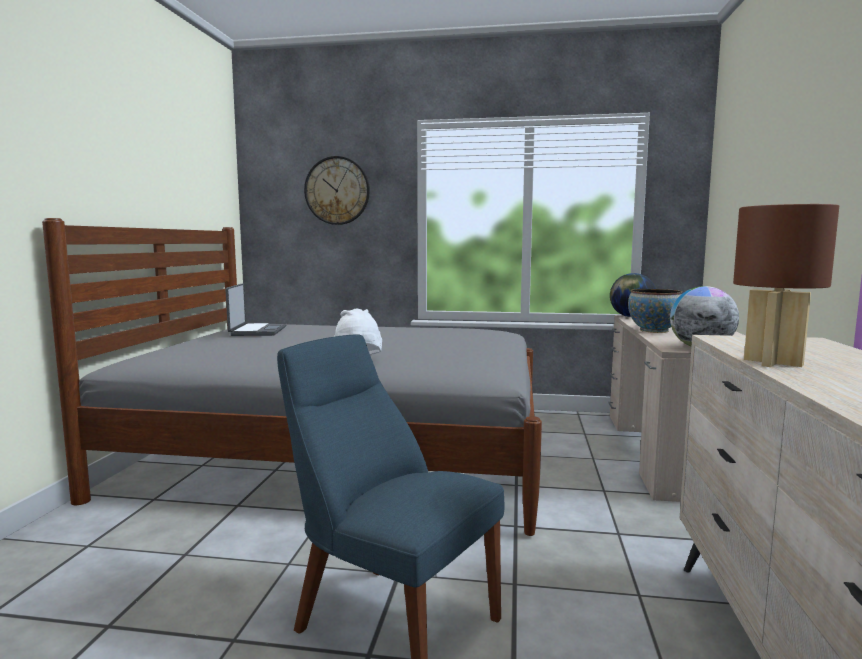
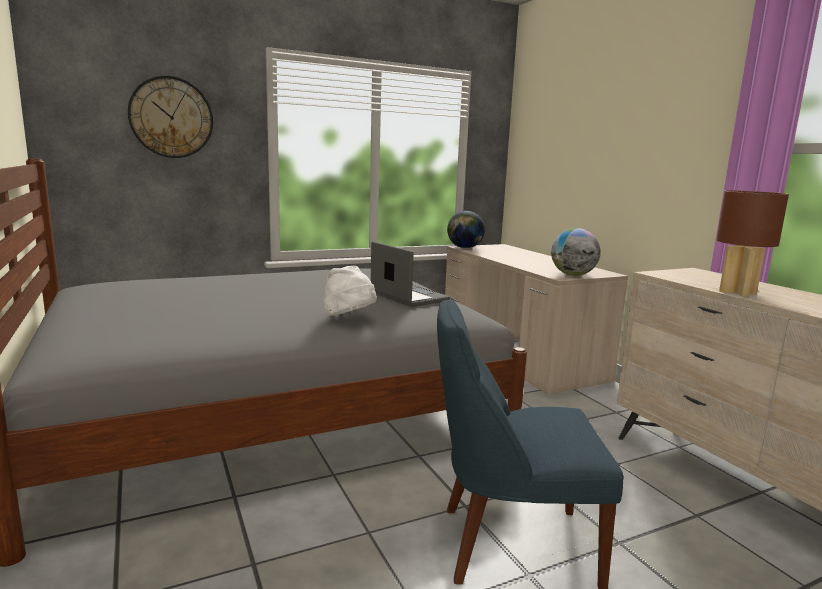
camera: 35 degrees left, 5 degrees up
(257, 331) = (139, 294): laptop -> laptop (408, 297)
(653, 330) = (510, 261): bowl -> none

